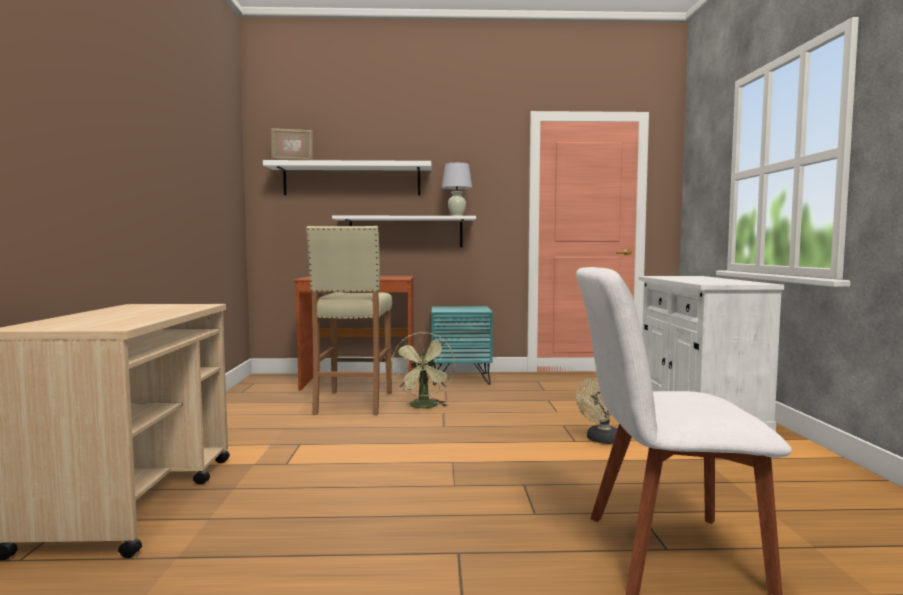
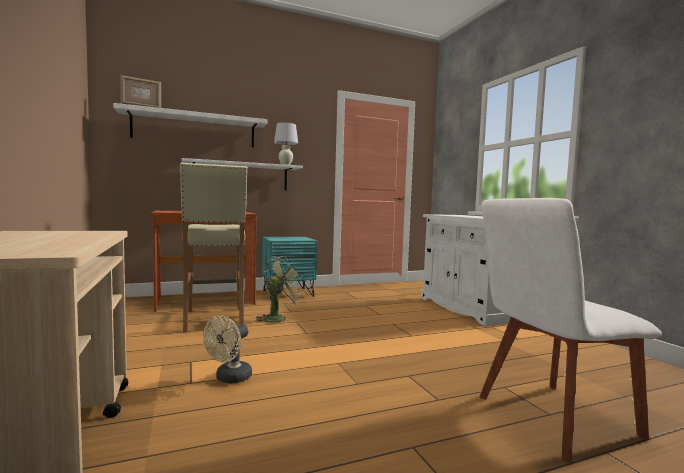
camera: 20 degrees left, 0 degrees up
(424, 407) = (278, 318): green fan -> green fan turned 120 degrees counterclockwise
(600, 440) = (428, 333): beige fan -> beige fan (229, 379)

